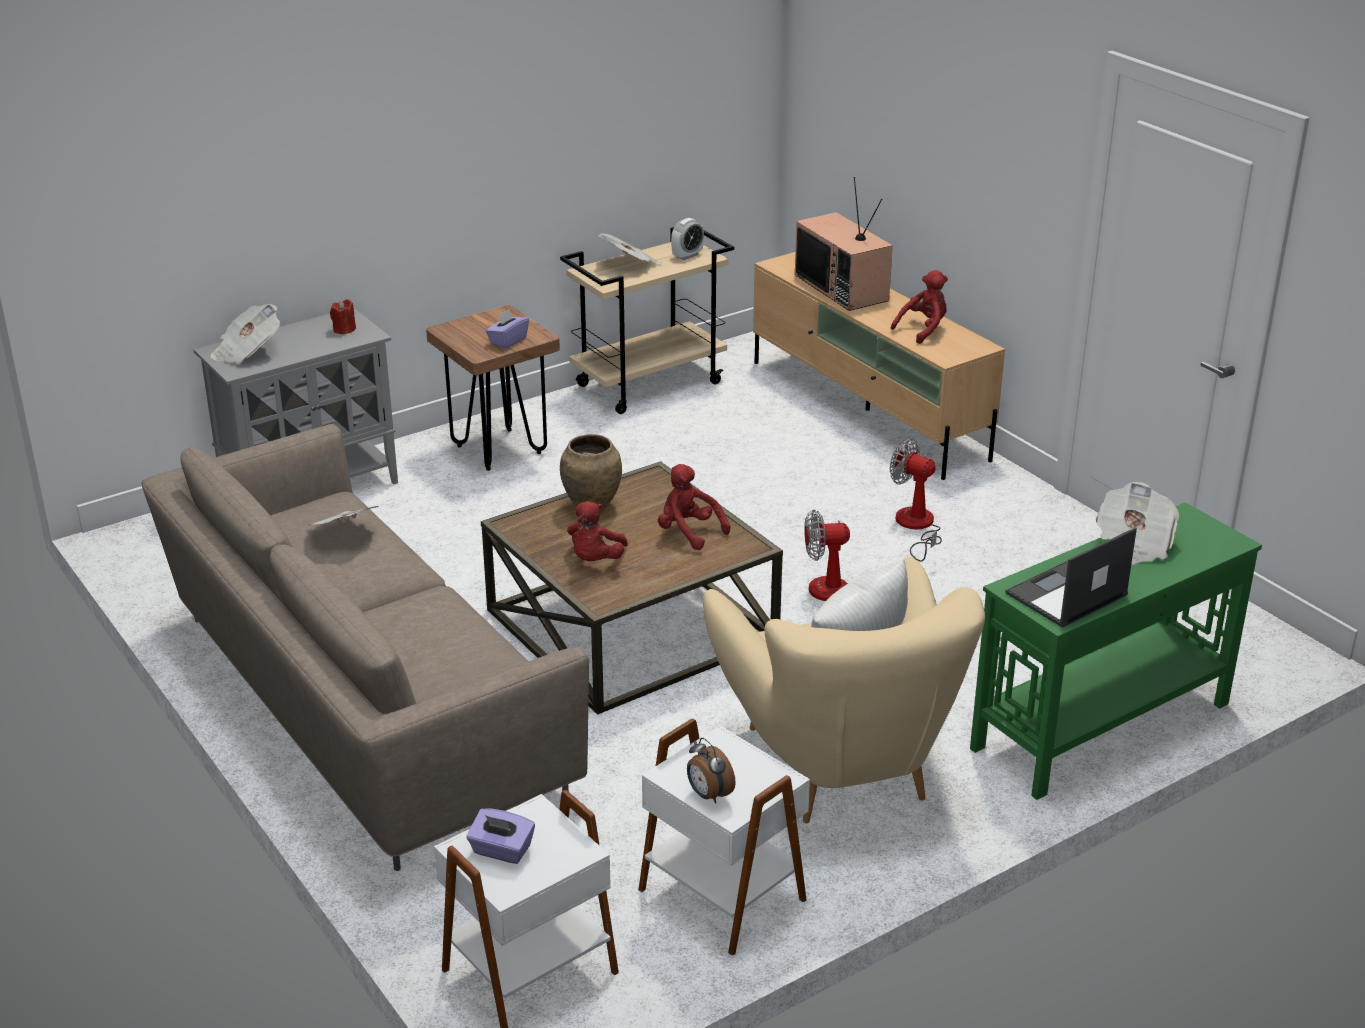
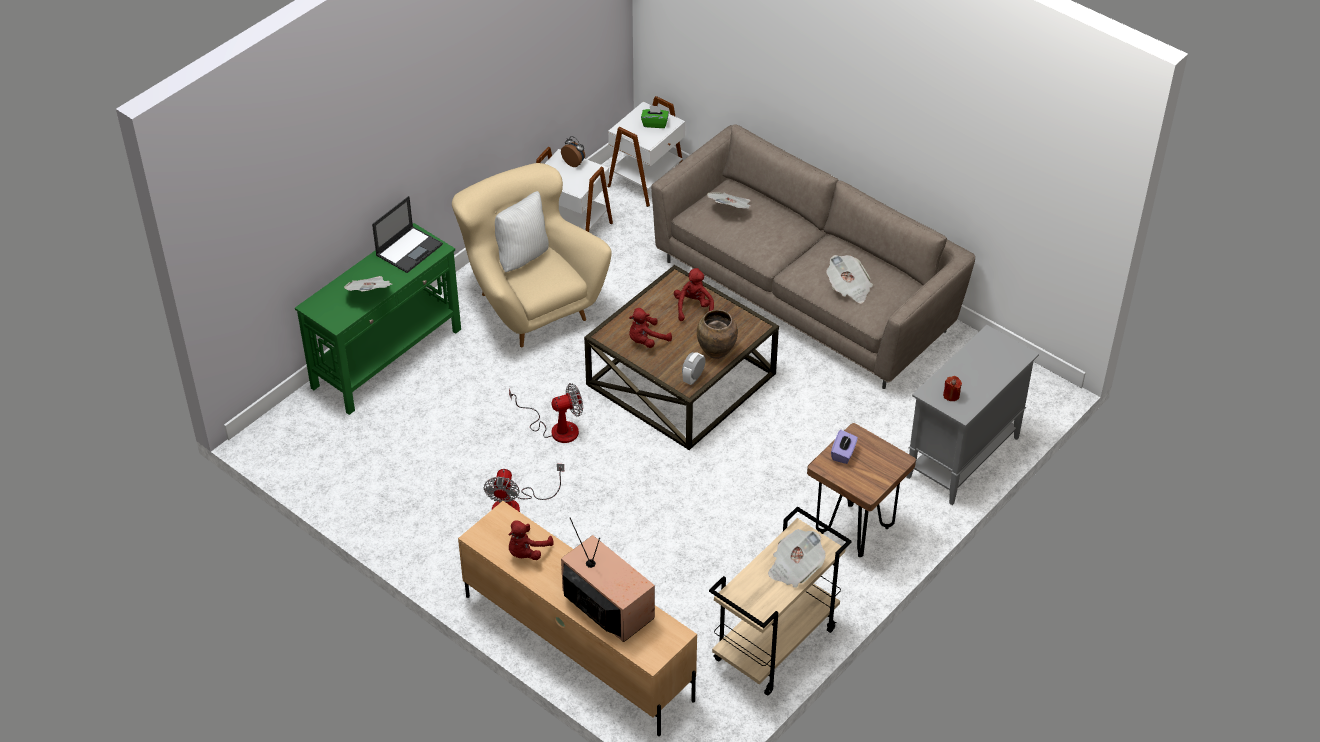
camera: 165 degrees right, 15 degrees up
(247, 352) = (999, 356): newspaper -> newspaper (731, 209)
(501, 851) = (655, 123): purple tissue box -> green tissue box
(687, 256) = (751, 593): alarm clock -> alarm clock (693, 378)
(688, 532) = (646, 340): red plush toy -> red plush toy turned 120 degrees clockwise
(916, 527) = (515, 506): fan -> fan turned 75 degrees clockwise

